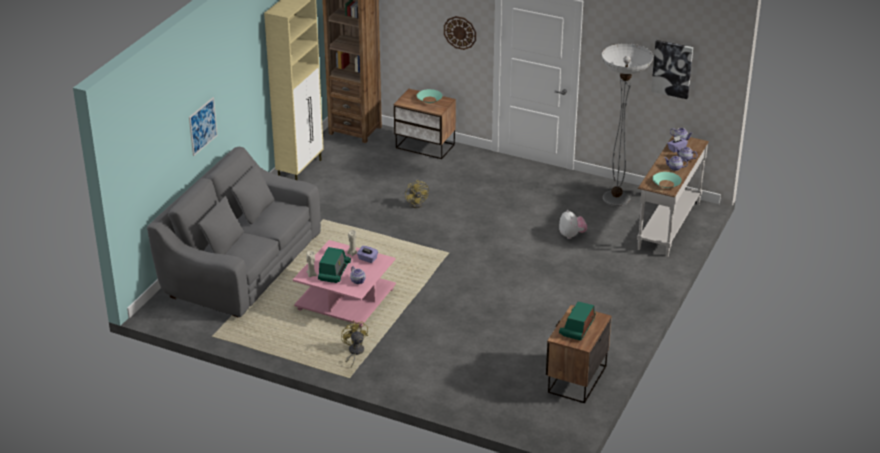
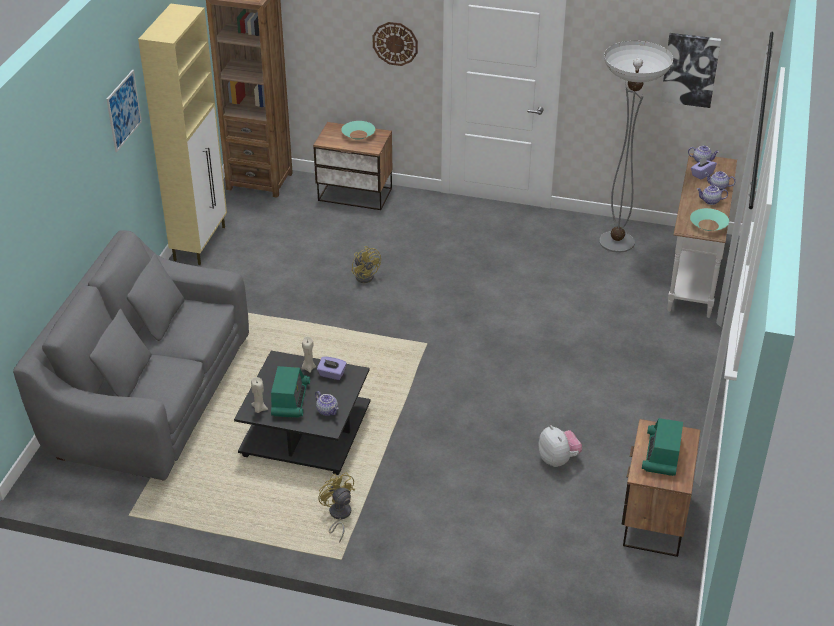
camera: 10 degrees left, 5 degrees up
(202, 126) = (73, 210): picture -> picture (123, 110)
(345, 299) = (305, 431): pink coffee table -> black coffee table
(572, 235) = (578, 300): plush toy -> plush toy (558, 459)

